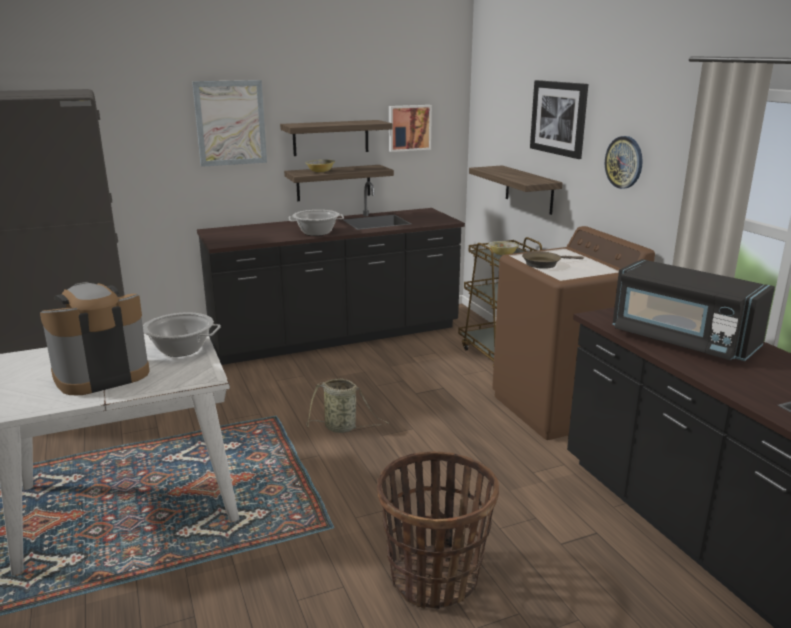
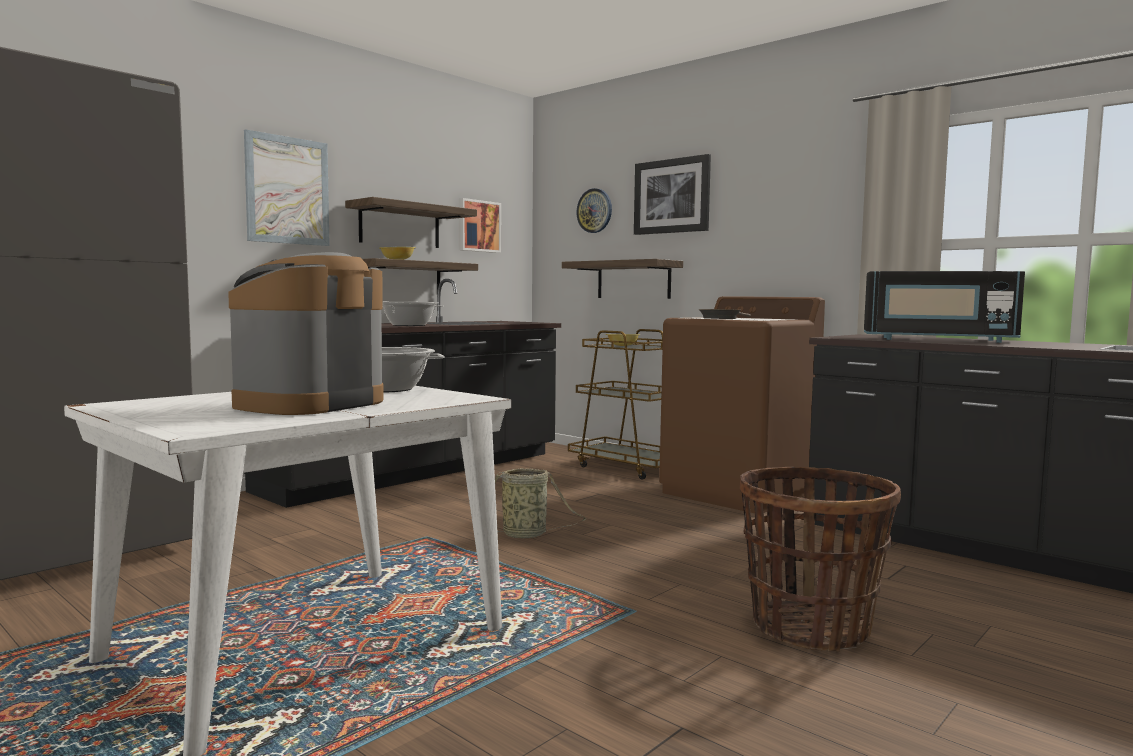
camera: 25 degrees left, 15 degrees down
(624, 162) = (768, 221): wall clock -> wall clock (594, 210)

